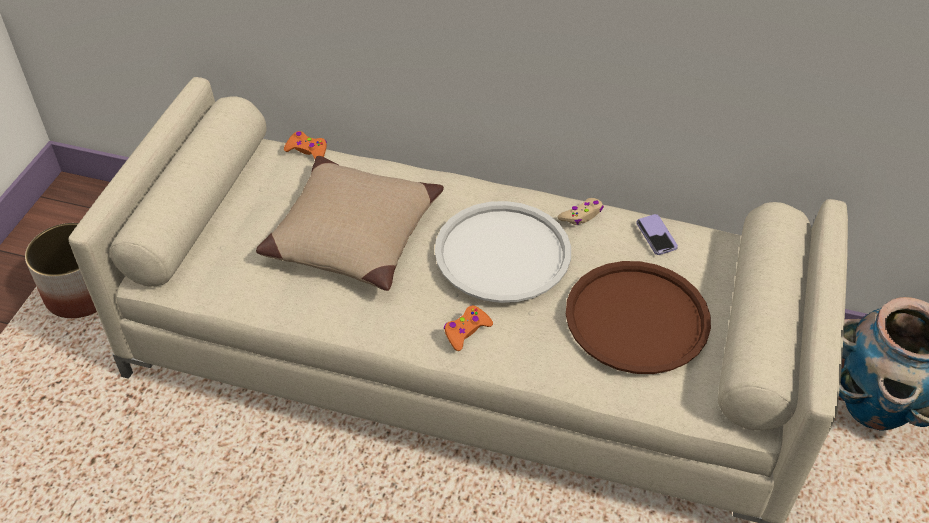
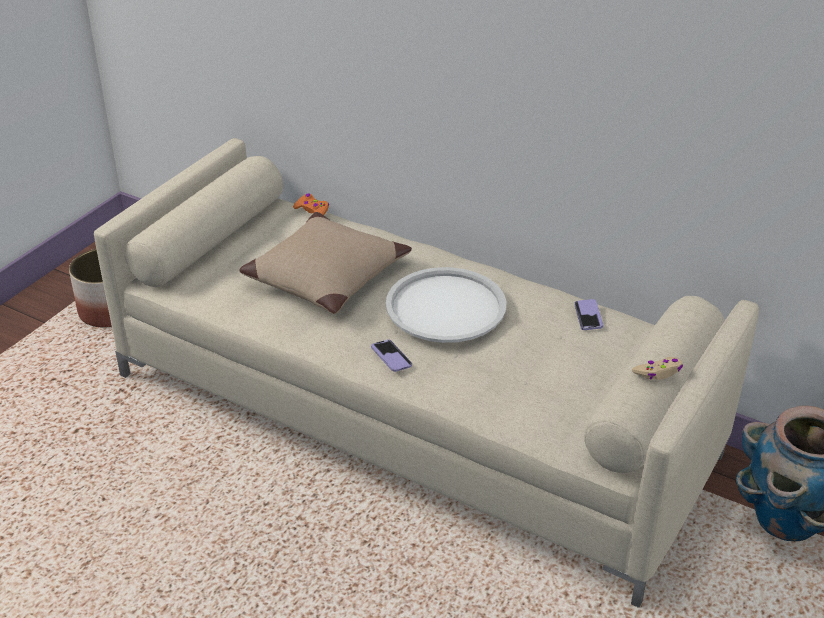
camera: 15 degrees right, 10 degrees down
(466, 331) = (391, 357): orange game controller -> phone
(581, 215) = (527, 291): beige game controller -> beige game controller (658, 372)
(637, 318) = (543, 372): brown tray -> none

